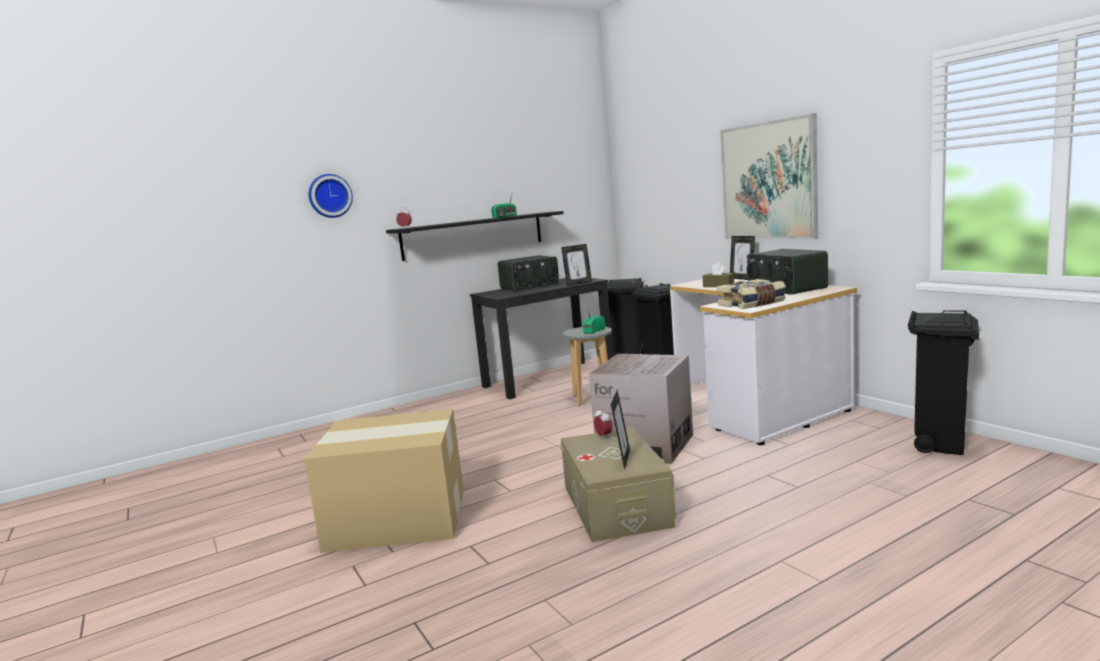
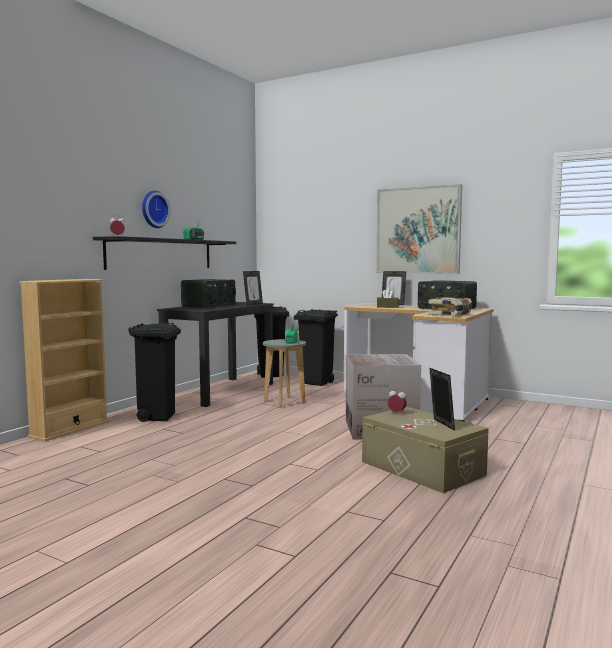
camera: 30 degrees left, 5 degrees down
(329, 196) = (46, 193): wall clock -> wall clock (153, 209)
(370, 416) = (70, 429): none -> beige bookcase
(395, 518) = (239, 503): cardboard box -> none
(940, 445) = (568, 413): black trash can -> black trash can (157, 417)

